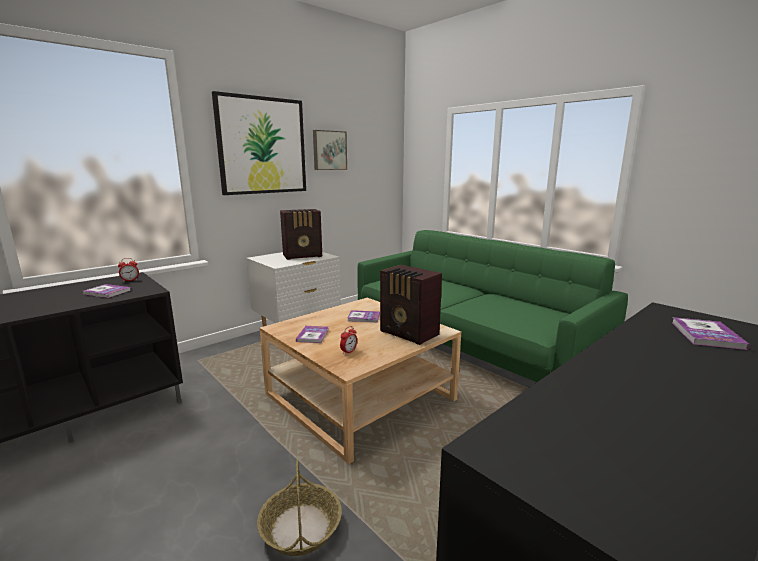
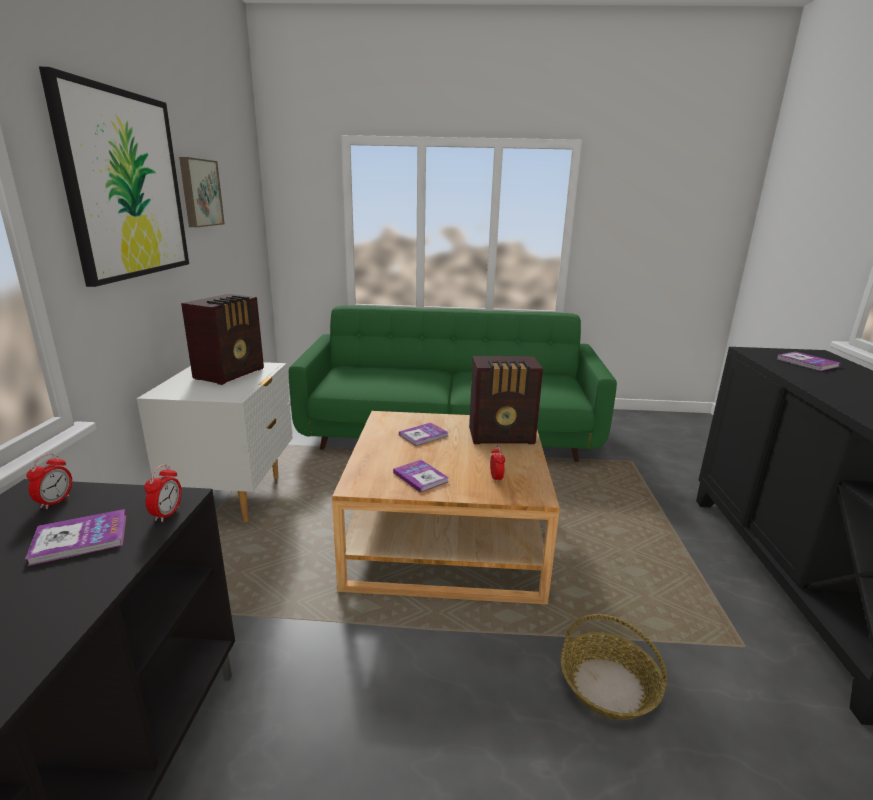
camera: 45 degrees left, 5 degrees up
(138, 294) = (167, 514): none -> alarm clock

